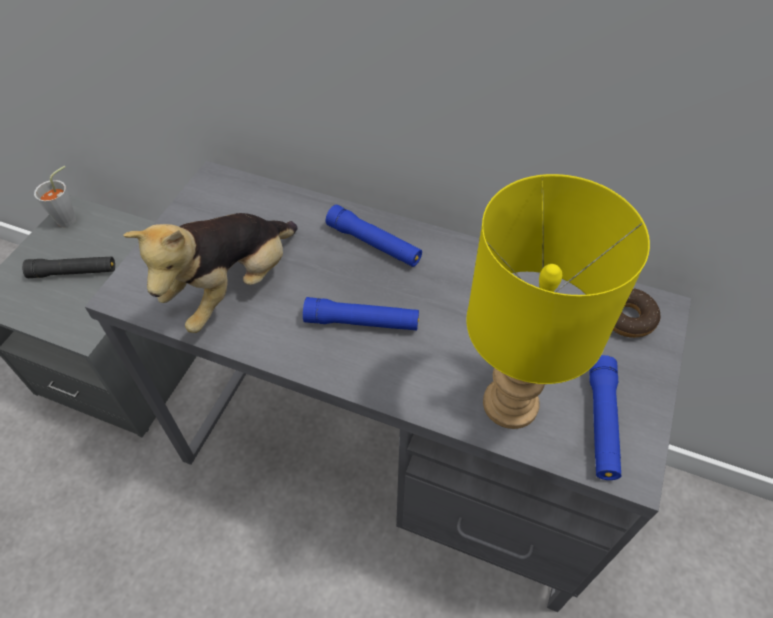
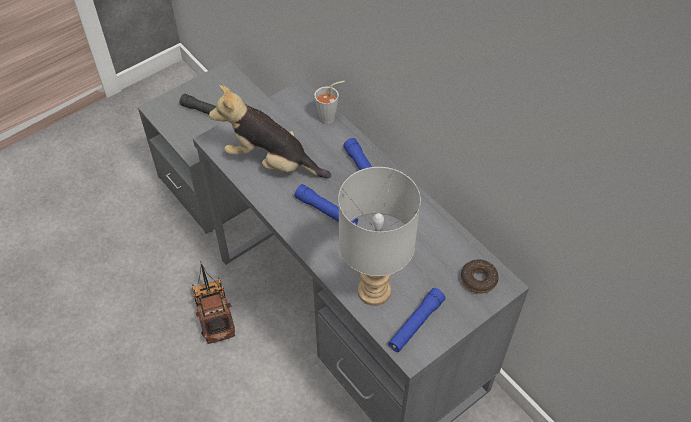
camera: 30 degrees right, 0 degrees up
(70, 218) = (223, 76): grey cup -> grey cup (330, 117)
(207, 533) = (213, 309): none -> toy truck
(233, 288) = (271, 162): plush toy -> plush toy turned 45 degrees clockwise
(508, 403) = (373, 290): yellow table lamp -> grey table lamp

